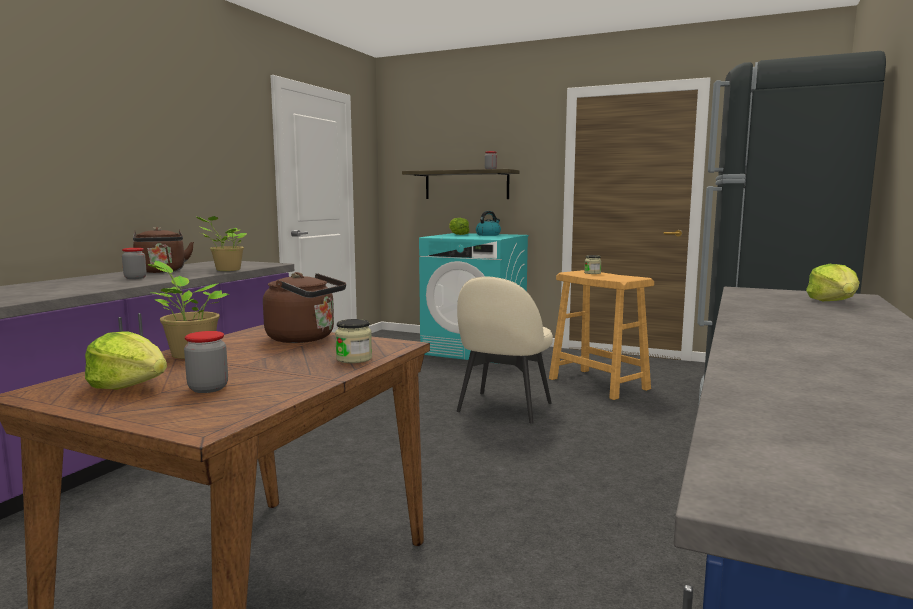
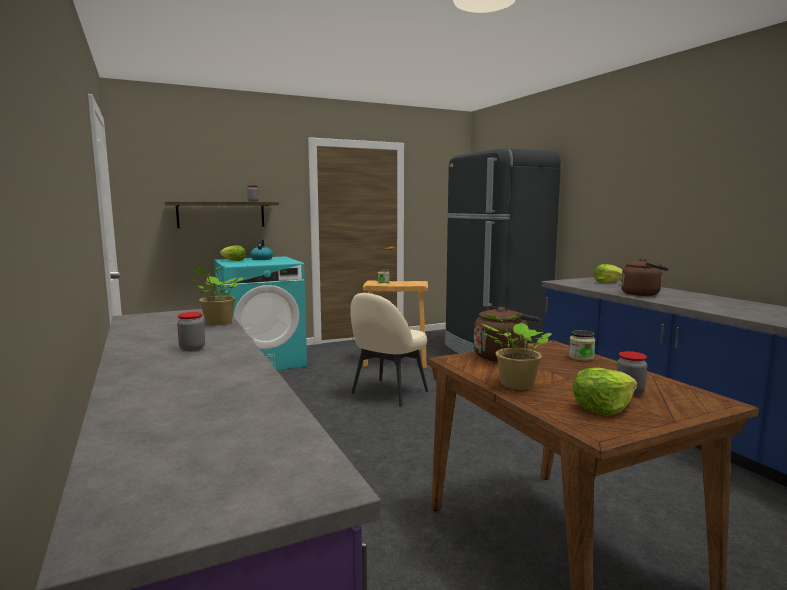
camera: 50 degrees left, 0 degrees up
(161, 271) = (162, 338): brown kettle -> brown kettle (642, 294)
(503, 408) = (388, 393): beige chair -> beige chair turned 60 degrees clockwise

